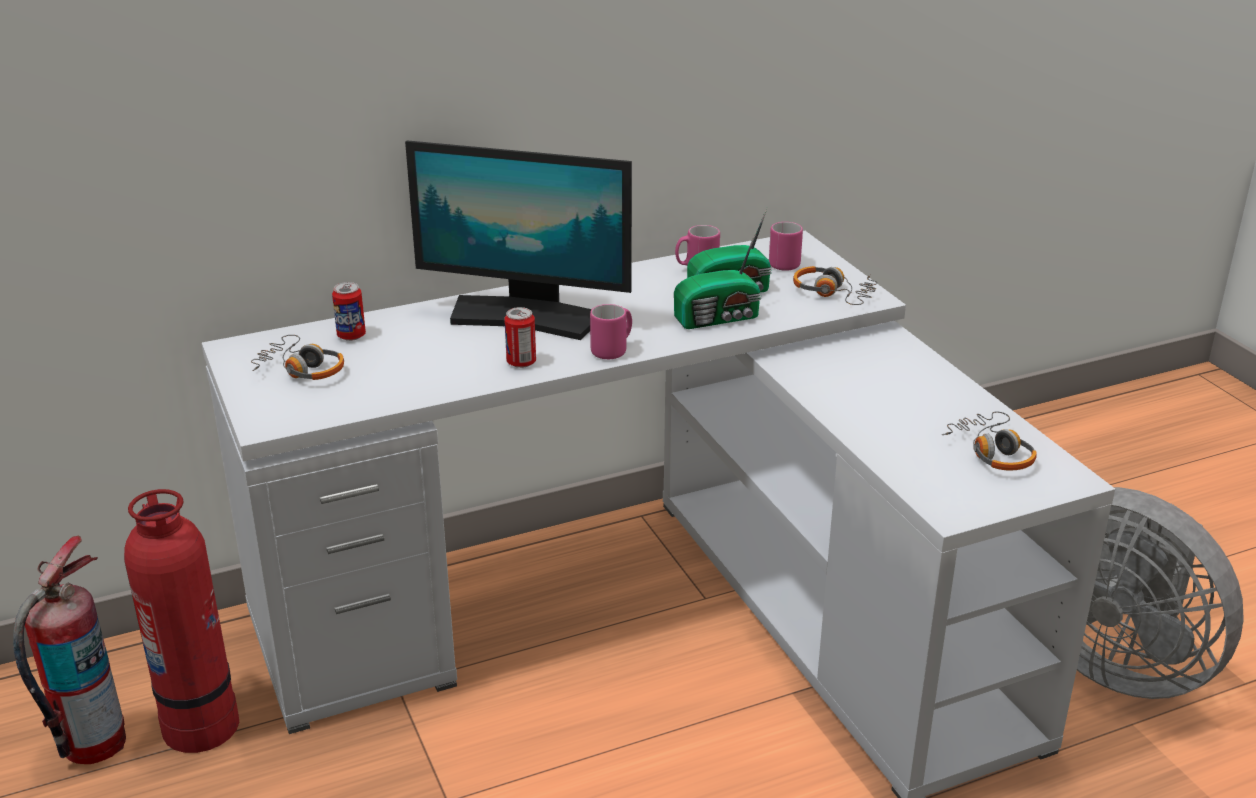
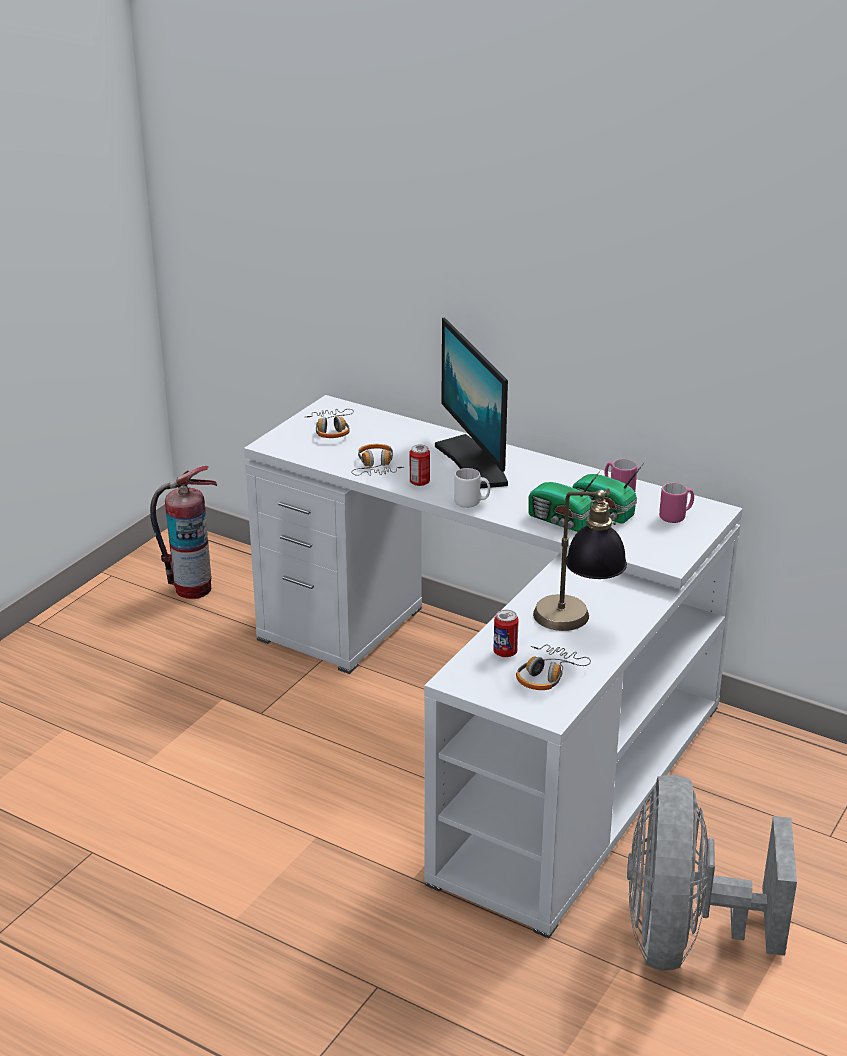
camera: 55 degrees right, 0 degrees up
(201, 724) = (236, 611): fire extinguisher -> none
(351, 336) = (383, 427): can -> can (505, 652)
(613, 350) = (472, 503): pink mug -> white mug
(833, 293) = (655, 547): headphones -> headphones (376, 467)
(909, 400) = (576, 627): none -> table lamp

